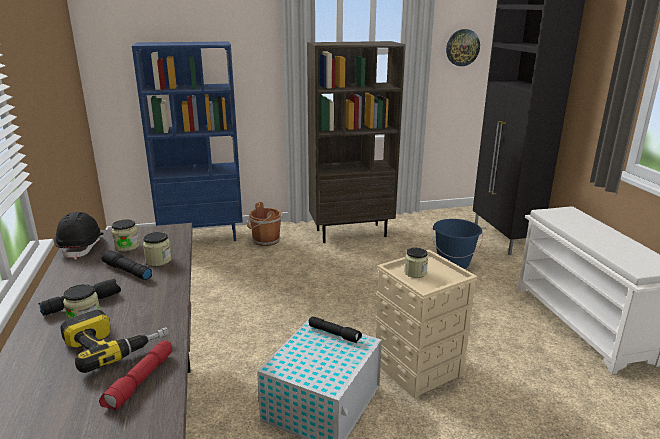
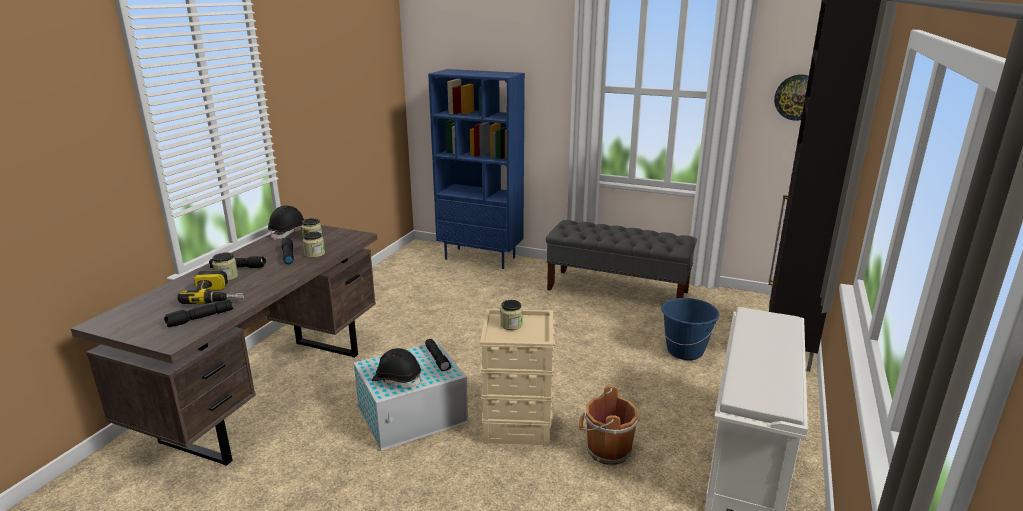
camera: 35 degrees right, 0 degrees up
(141, 382) = (200, 319): red flashlight -> black flashlight
(265, 240) = (528, 275): brown bucket -> brown bucket (606, 450)
(326, 369) = (397, 379): none -> black hard hat
(351, 233) = (618, 290): brown bookcase -> grey bench

